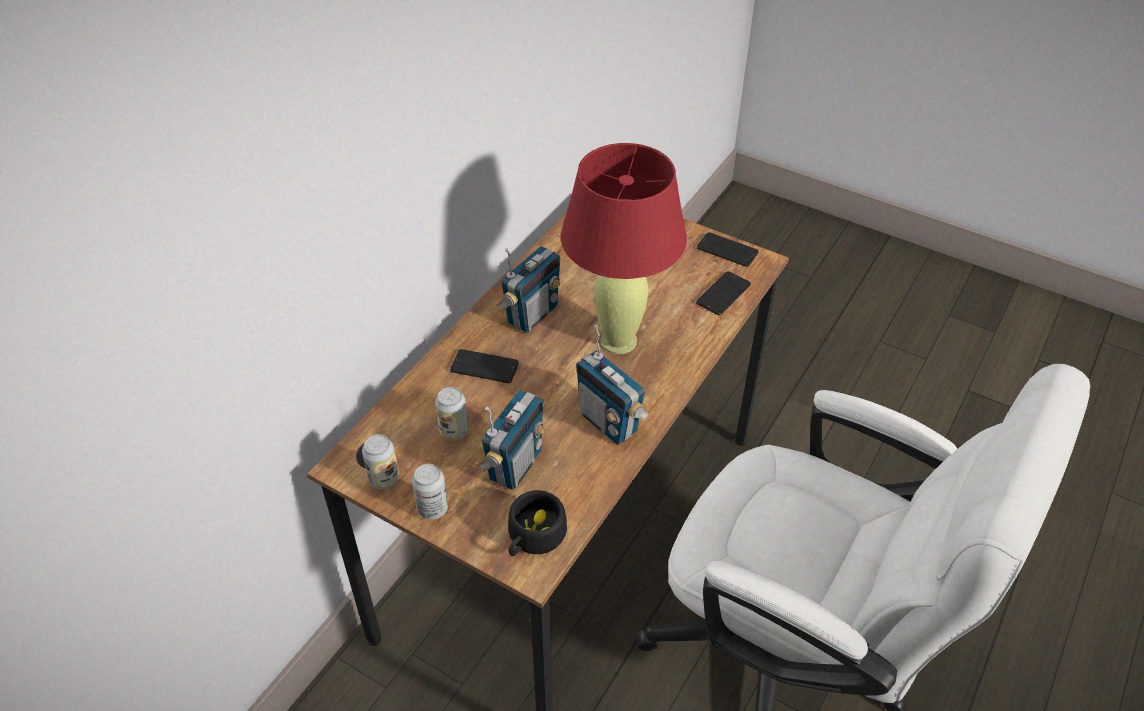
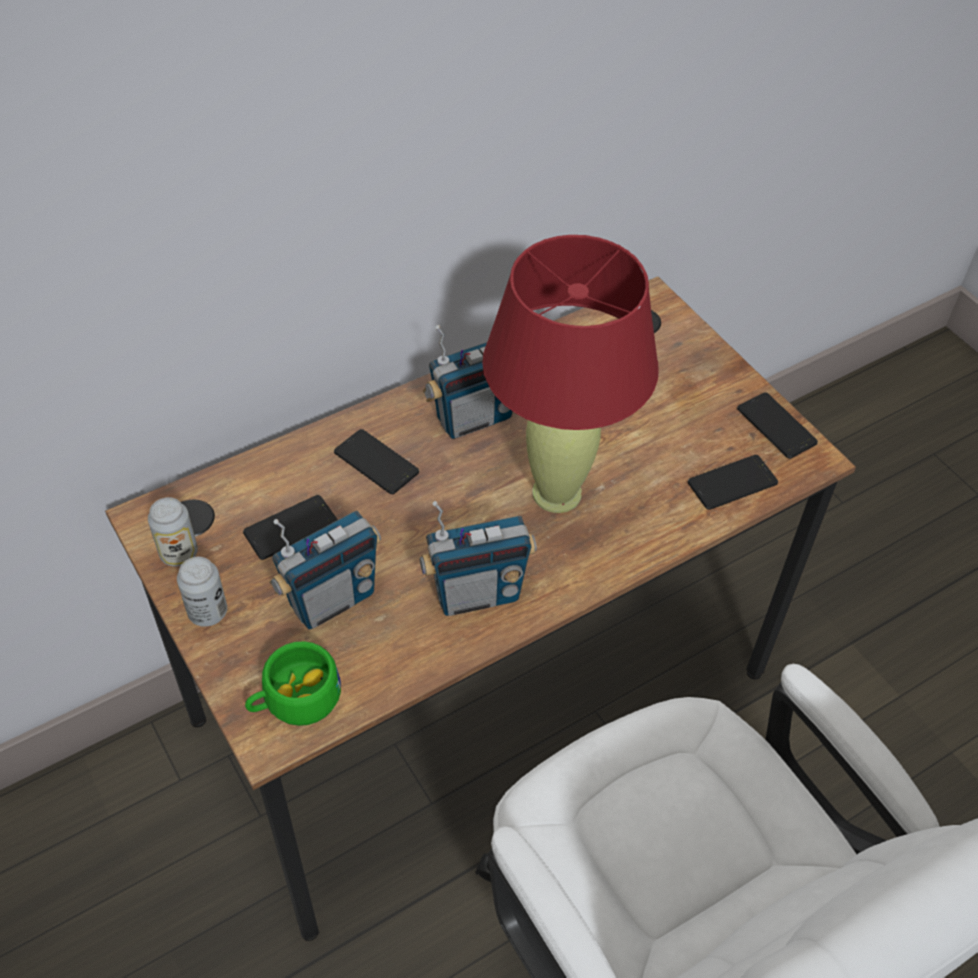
camera: 25 degrees right, 5 degrees up
(454, 431) = (291, 528): can -> phone
(533, 538) = (294, 699): black cup -> green cup
(609, 422) = (476, 594): radio -> radio turned 90 degrees counterclockwise

